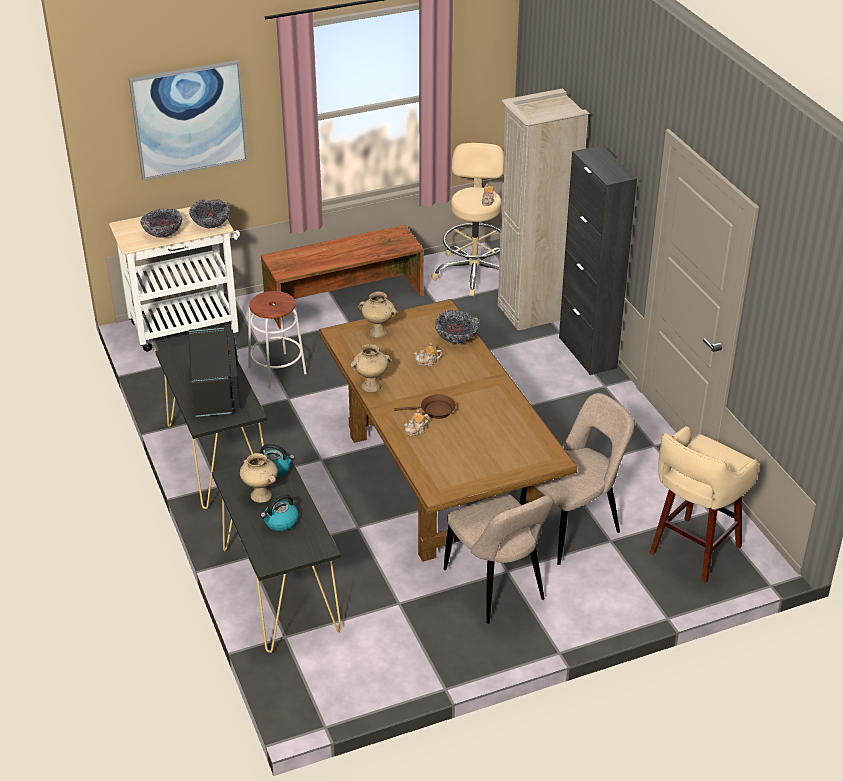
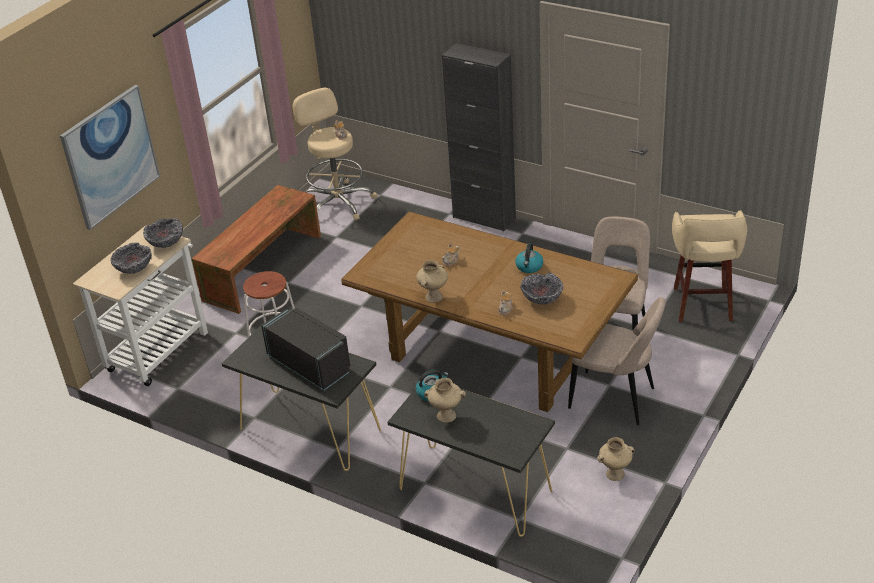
camera: 35 degrees left, 0 degrees up
(280, 522) = (485, 425): kettle -> kettle (529, 267)
(379, 332) = (388, 258): beige vase -> beige vase (615, 473)
(434, 411) = (500, 290): brown frying pan -> none
(457, 339) = (450, 235): bowl -> bowl (542, 299)
(534, 312) = (414, 209): beige cabinet -> none

